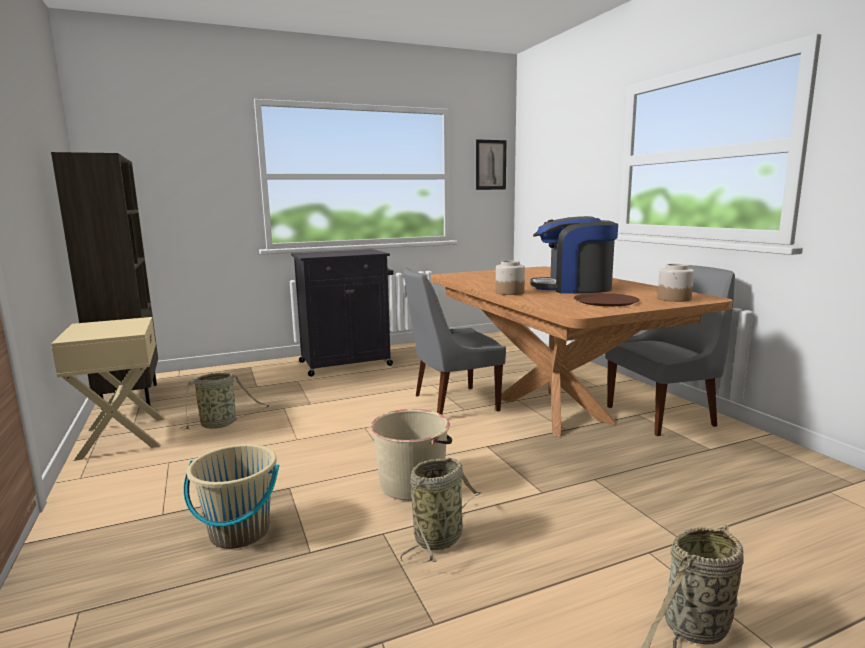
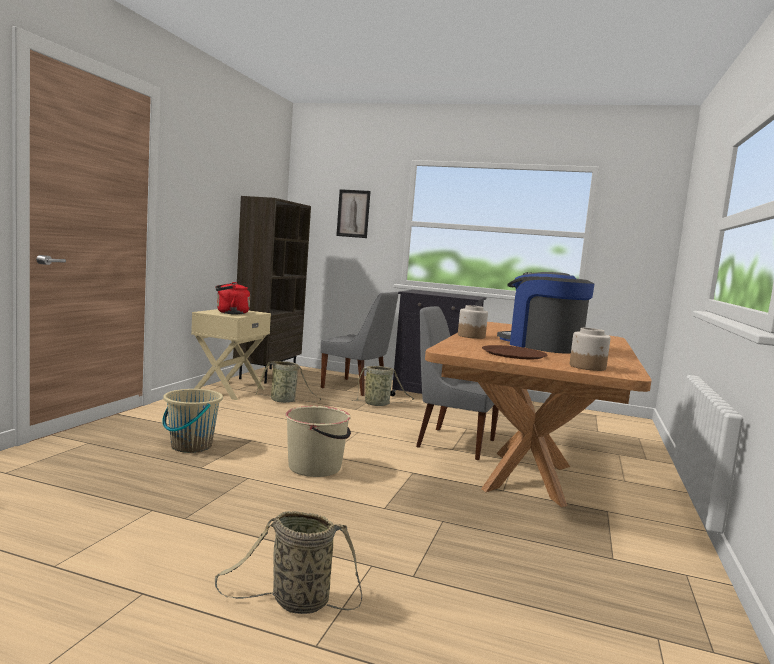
camera: 40 degrees right, 5 degrees down
(108, 330) = (230, 313): none -> red kettle
(440, 537) = (270, 494): basket -> basket (378, 404)
(490, 165) = (646, 227): picture -> picture (353, 213)
(663, 416) = (633, 522): grey chair -> grey chair (356, 387)

